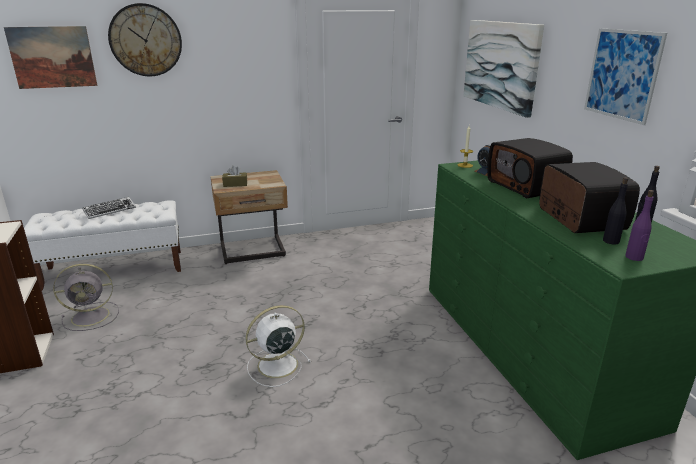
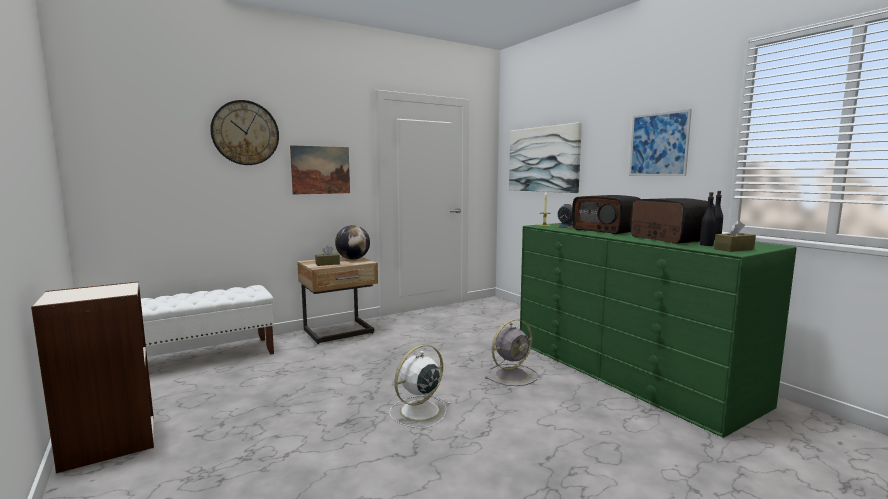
camera: 15 degrees left, 15 degrees down
(52, 57) = (152, 143): picture -> picture (321, 170)
(92, 316) = (193, 398): grey fan -> grey fan (512, 375)
(110, 210) = (199, 294): keyboard -> none
(266, 177) = (353, 259): none -> globe
(634, 257) = (734, 249): purple bottle -> brown tissue box

